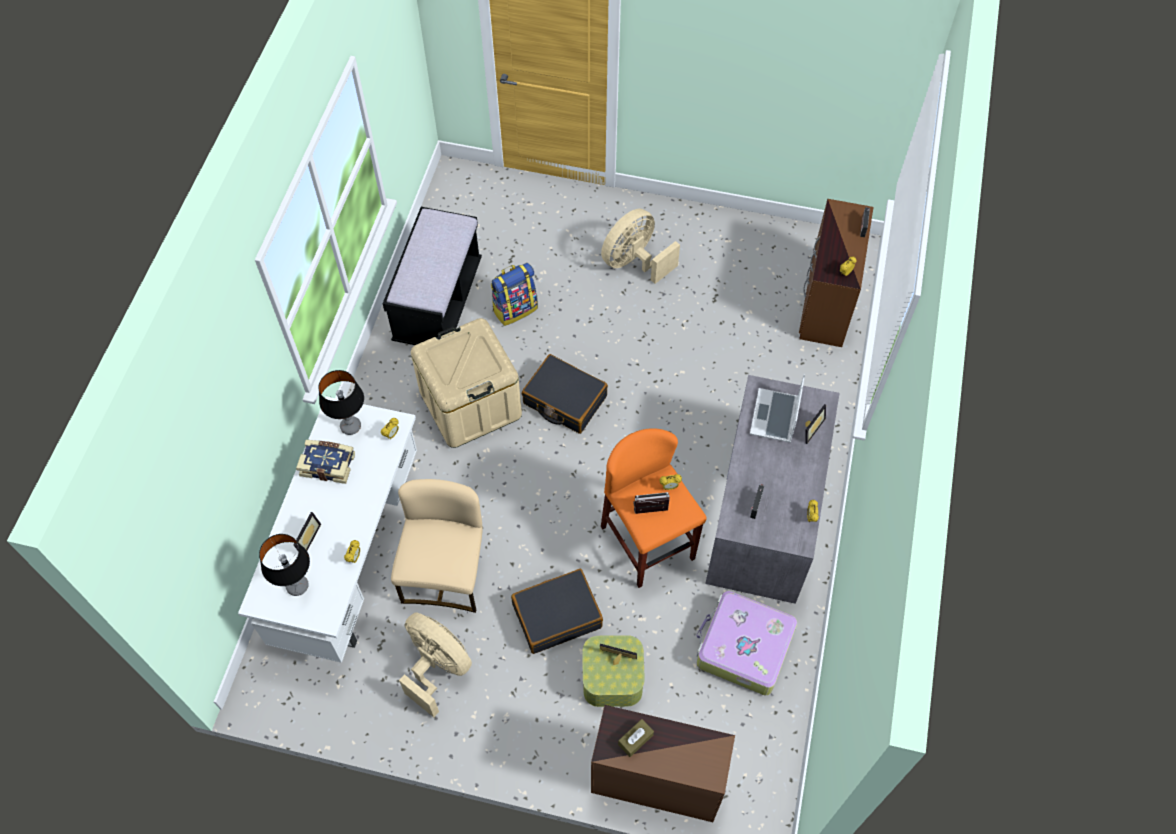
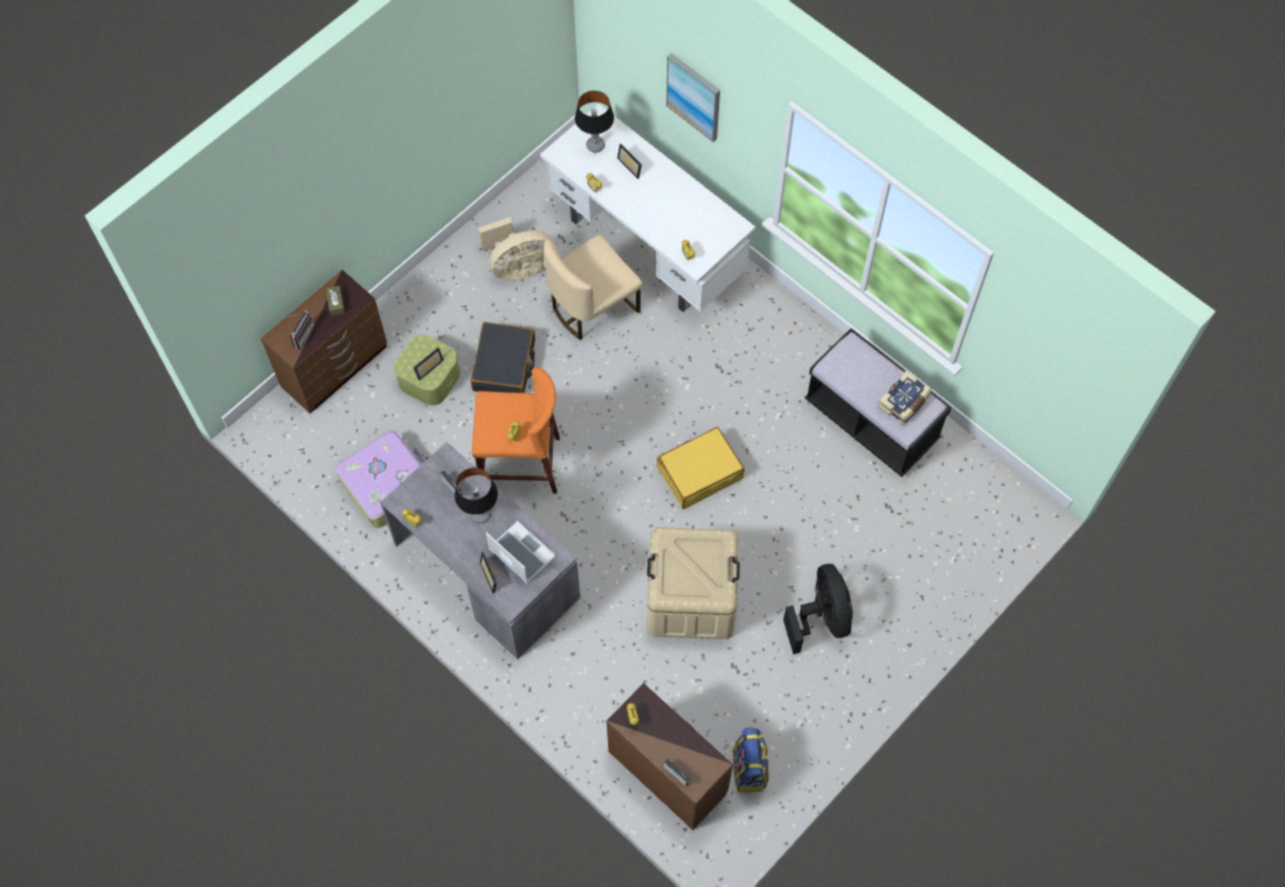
camera: 120 degrees right, 5 degrees up
(235, 440) = (694, 96): none -> picture
(328, 464) = (688, 203): book -> book (904, 402)
(350, 427) = (714, 231): table lamp -> table lamp (480, 514)
(445, 573) = (592, 306): beige chair -> beige chair turned 105 degrees clockwise
(470, 403) = (742, 396): beige storage box -> beige storage box (691, 598)
(515, 309) = (826, 482): backpack -> backpack (750, 769)
(564, 400) = (699, 472): black suitcase -> yellow suitcase
(635, 262) = (821, 618): beige fan -> black fan
(651, 513) = (501, 411): radio -> radio (301, 334)

